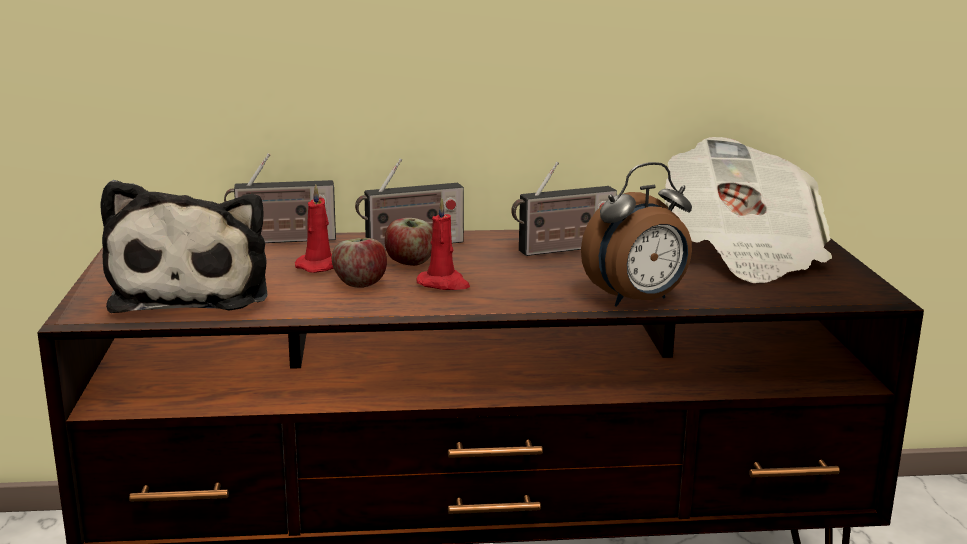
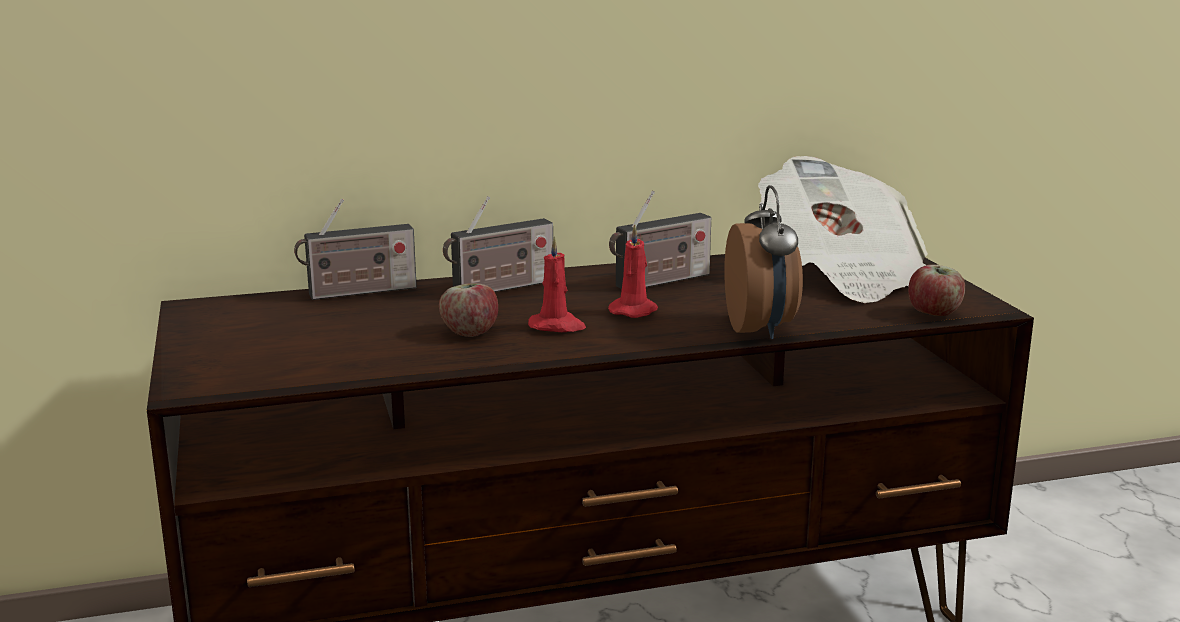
camera: 10 degrees left, 0 degrees up
(194, 291) = (295, 353): plush toy -> none
(321, 266) = (416, 317): red candle -> red candle (634, 310)
(410, 263) = (510, 307): apple -> apple (934, 314)
(638, 301) = (761, 329): alarm clock -> alarm clock turned 60 degrees counterclockwise

